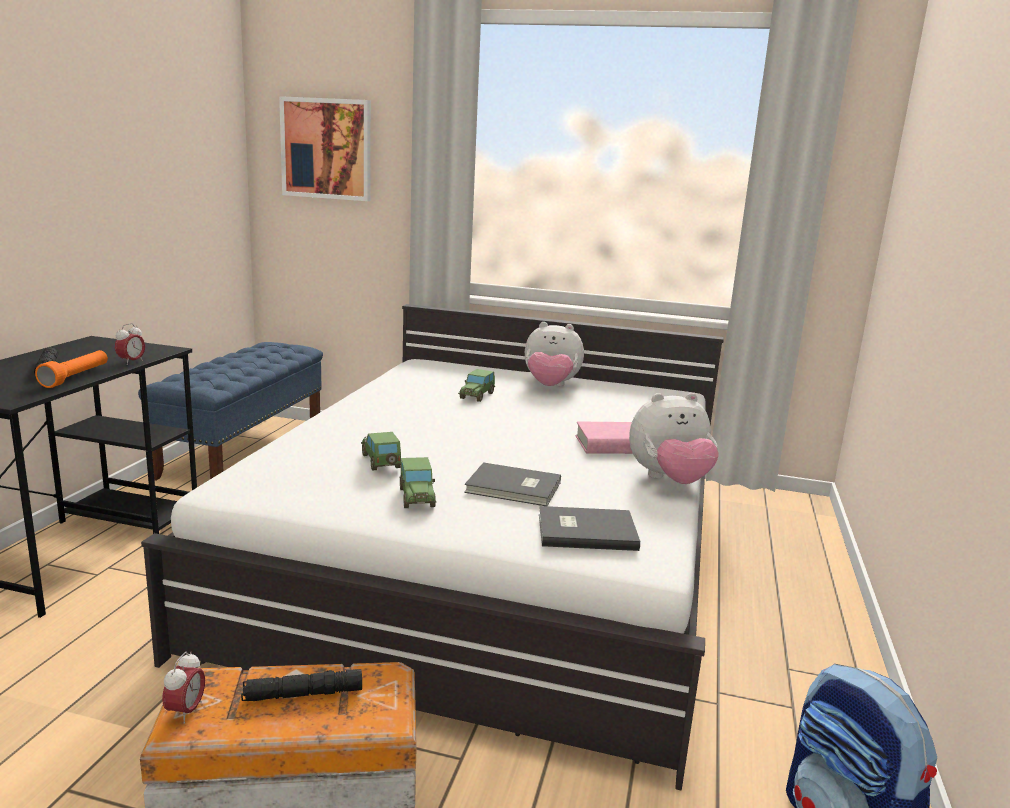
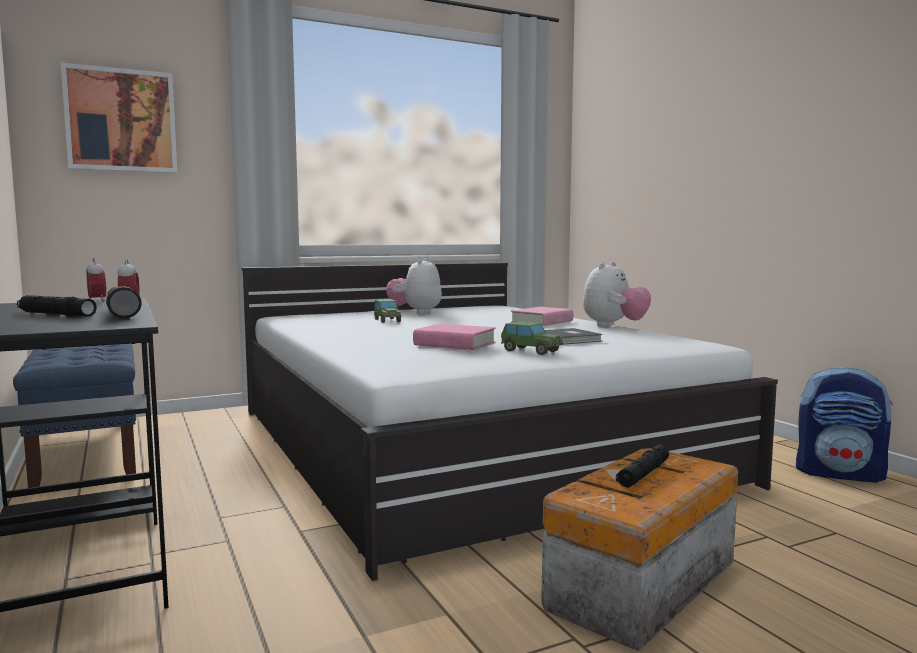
camera: 40 degrees left, 10 degrees down
(76, 377) = (121, 313): orange flashlight -> black flashlight
(186, 711) = (612, 505): alarm clock -> alarm clock (97, 301)
(381, 461) = (454, 344): toy car -> pink book
(550, 387) = (416, 312): plush toy -> plush toy turned 135 degrees clockwise
(585, 531) = (651, 342): grey book -> none

